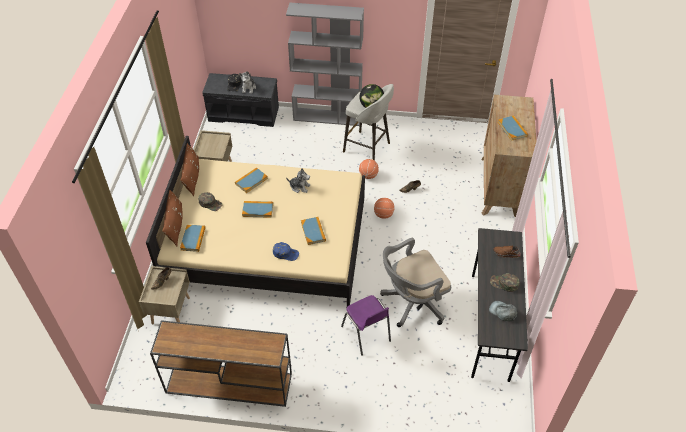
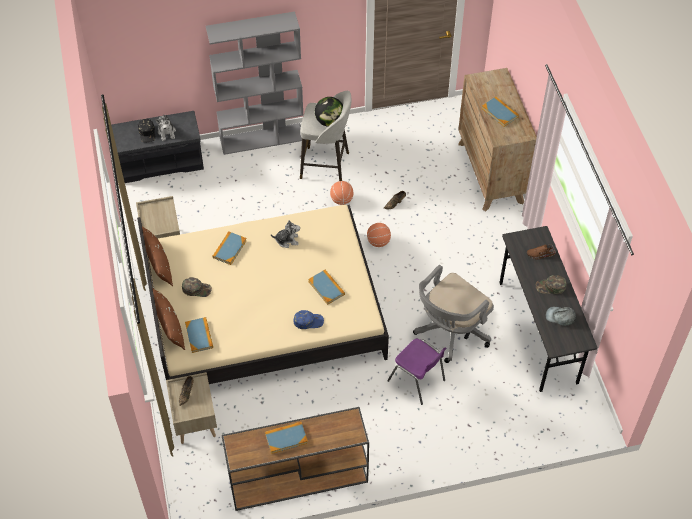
camera: 20 degrees left, 5 degrees up
(257, 210) = (254, 281): book -> book (286, 438)

